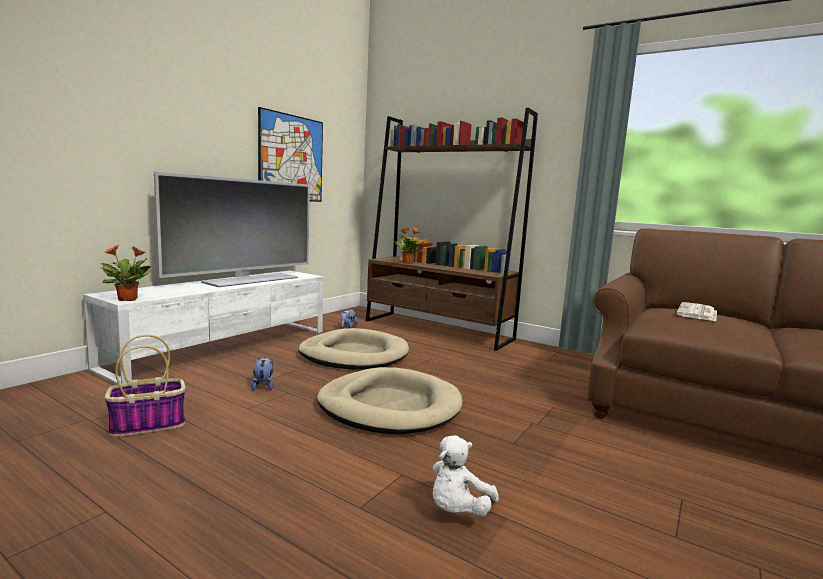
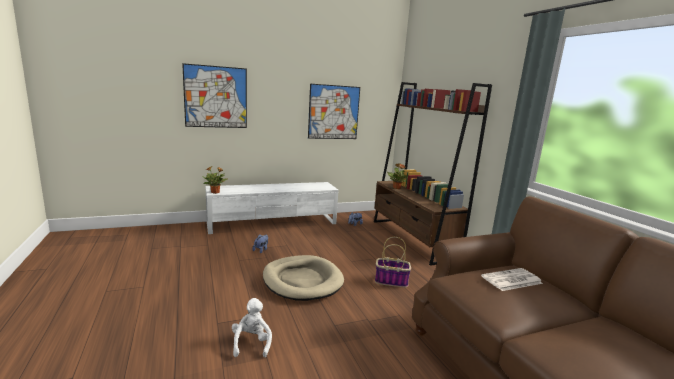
camera: 35 degrees right, 5 degrees up
(97, 109) = (216, 97): none -> picture
(149, 424) = (196, 255): basket -> basket (391, 281)
(250, 280) = (291, 187): television -> none
(354, 355) = (331, 244): beige dog bed -> none
(457, 510) = (251, 343): white plush toy -> white plush toy turned 105 degrees clockwise

